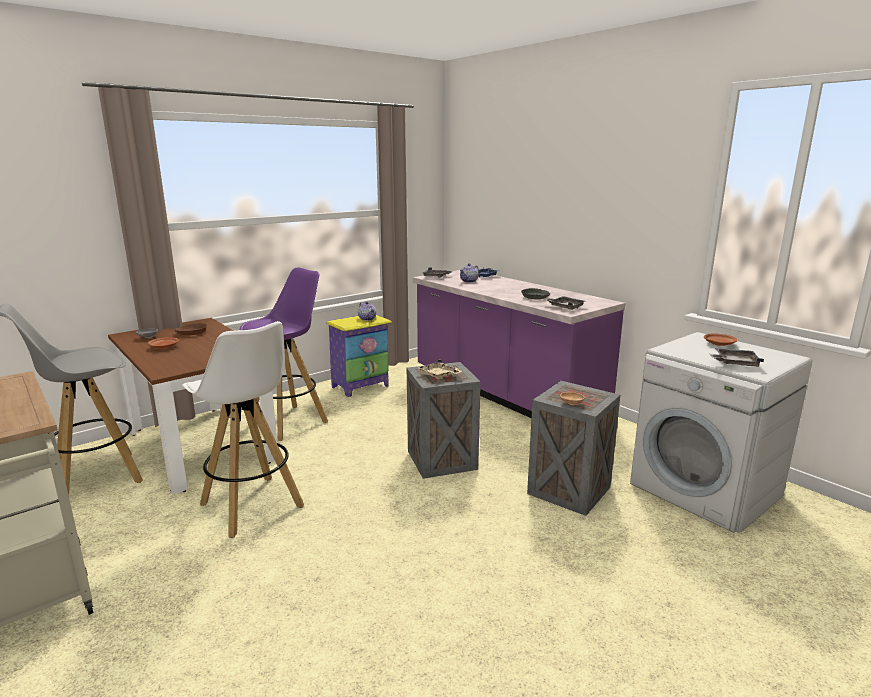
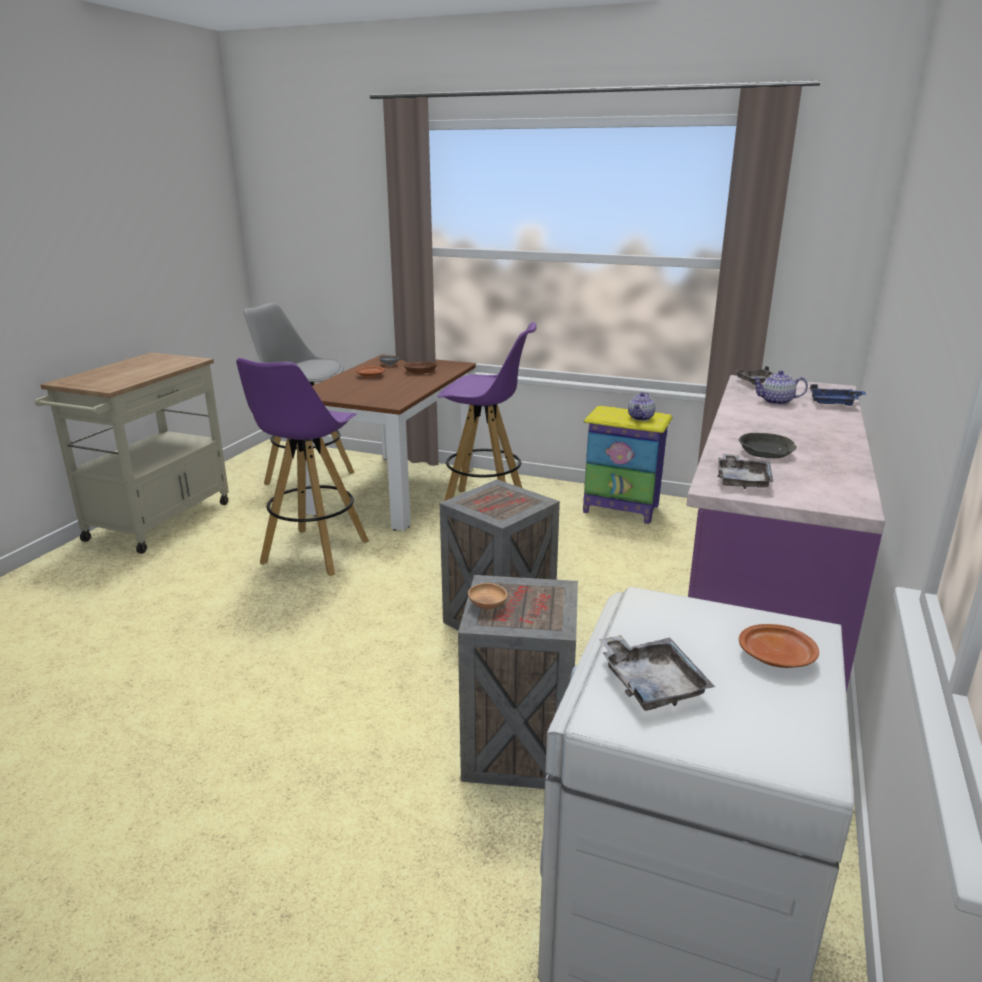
camera: 60 degrees right, 5 degrees up
(252, 506) = (313, 552): white stool -> purple stool
(439, 375) = (491, 501): beige tray -> none

